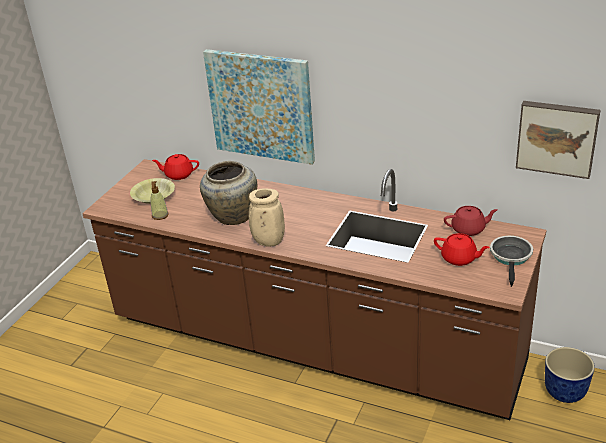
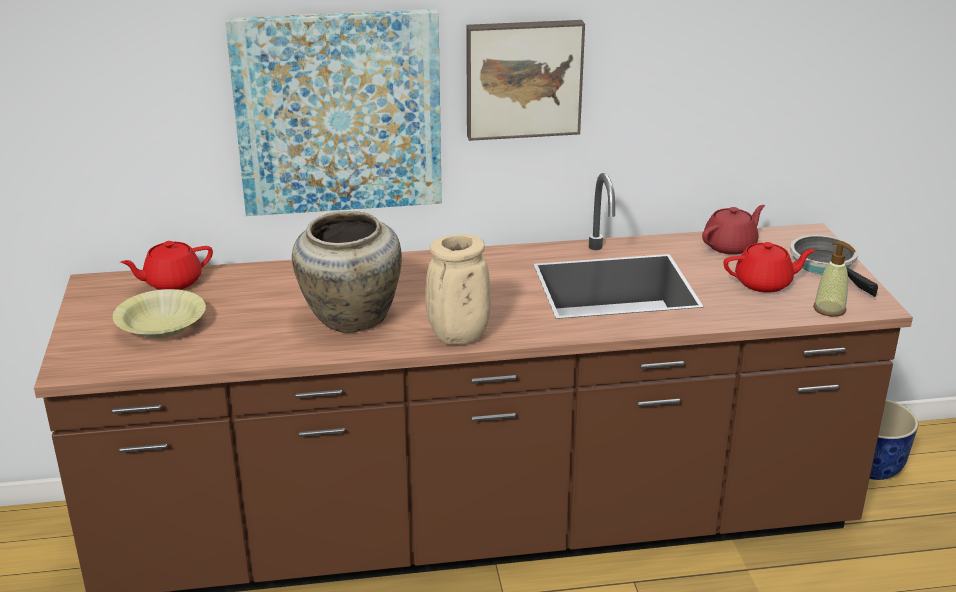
camera: 35 degrees left, 5 degrees down
(160, 215) = (209, 350): soap dispenser -> soap dispenser (829, 309)
(557, 137) = (840, 72): picture -> picture (523, 78)

